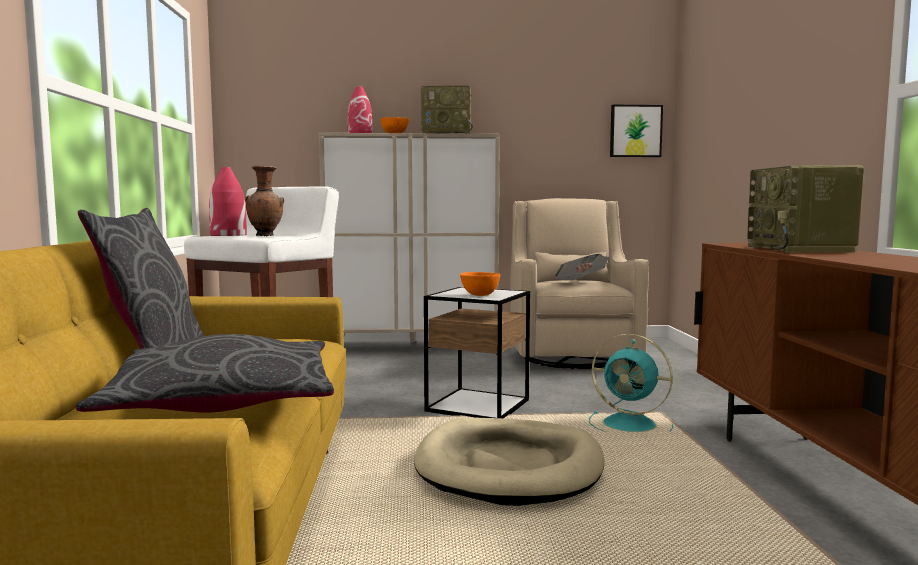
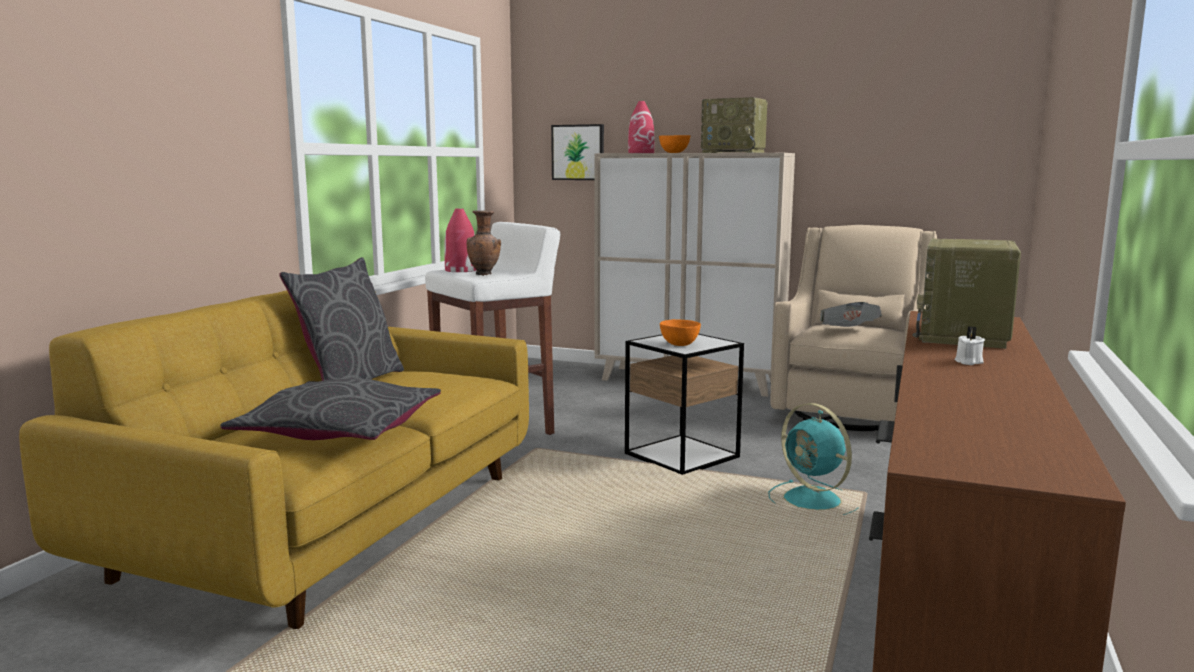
camera: 25 degrees right, 5 degrees up
(509, 467) = (639, 520): beige dog bed -> none
(635, 131) = (981, 140): picture -> picture (578, 152)
(868, 257) = (968, 362): none -> white candle

